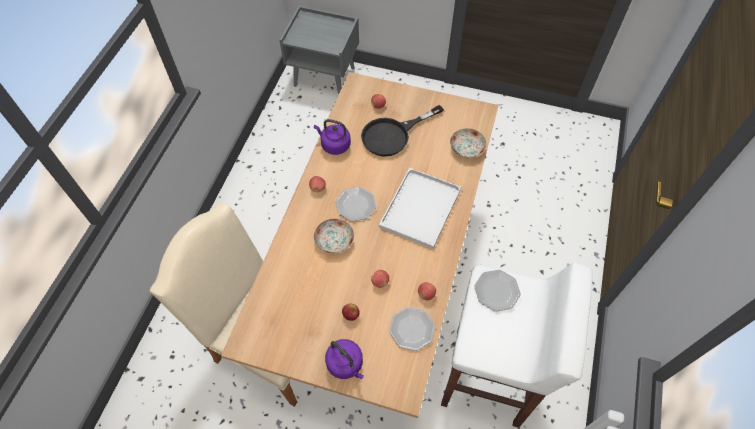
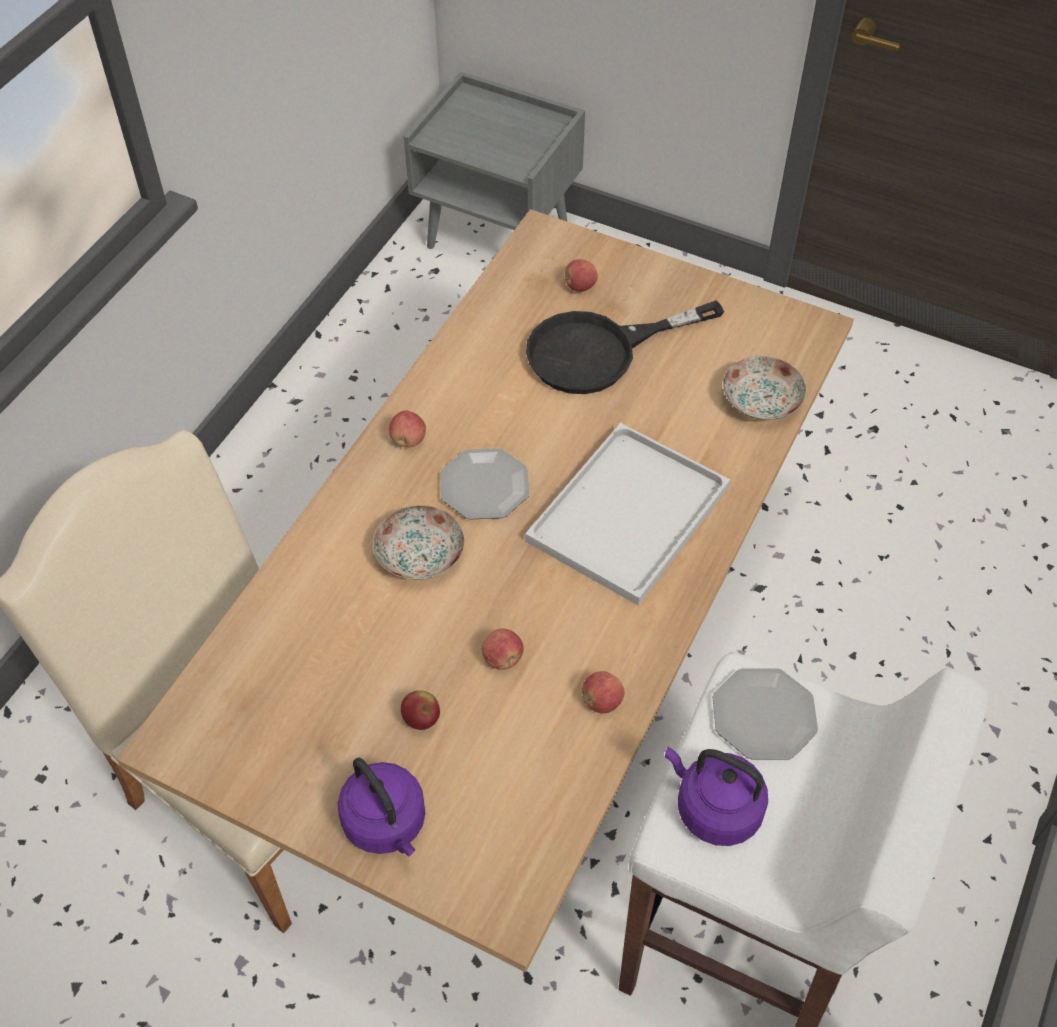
camera: 10 degrees right, 5 degrees down
(334, 145) = (464, 355): purple kettle -> purple kettle (714, 808)
(411, 329) = (552, 771): plate -> none

